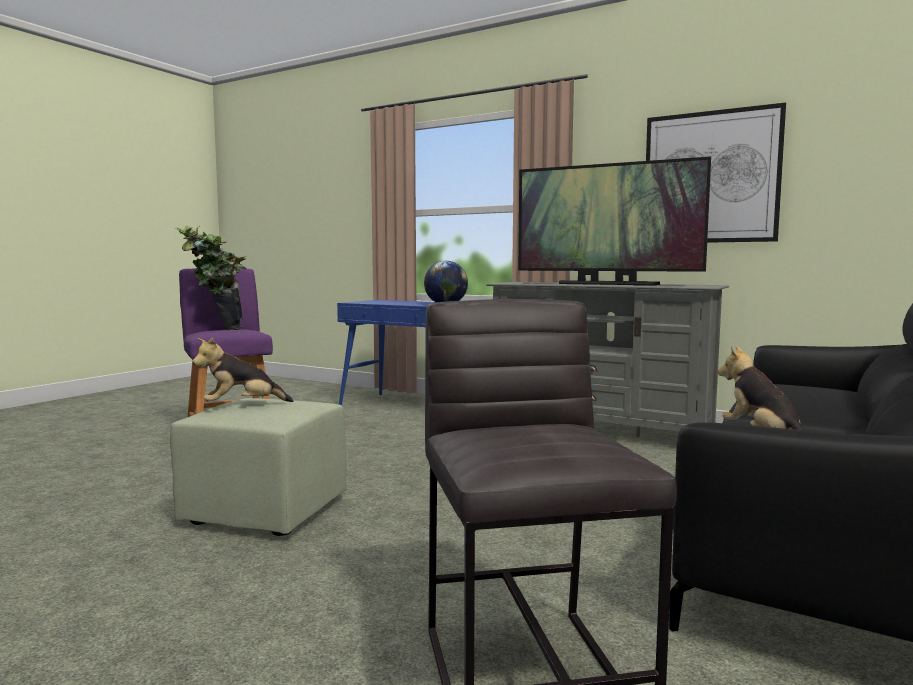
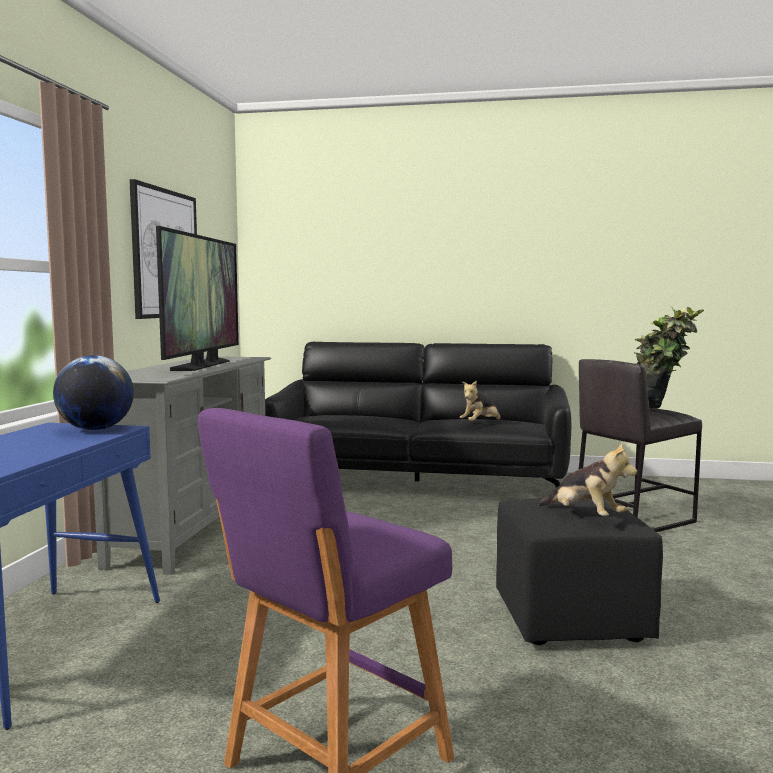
camera: 110 degrees left, 0 degrees up
(215, 329) = (354, 537): potted plant -> potted plant (663, 411)
(268, 511) = (569, 618): green ottoman -> black ottoman

